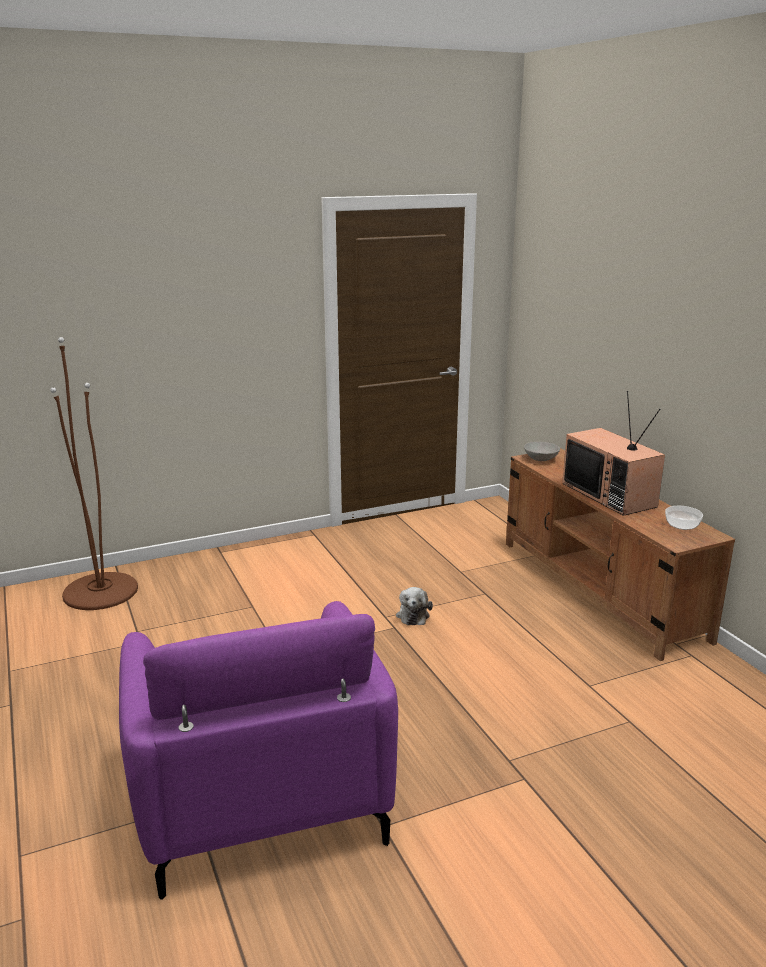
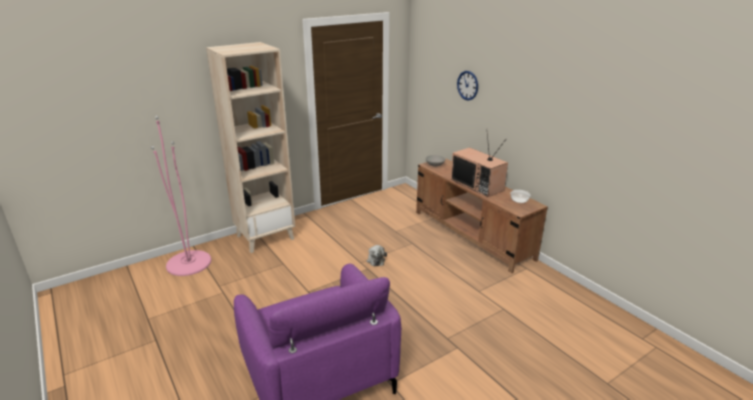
camera: 10 degrees left, 5 degrees up
(100, 591) = (189, 263): brown floor lamp -> pink floor lamp
(235, 562) = (265, 237): none -> beige bookcase
(603, 318) = (467, 85): none -> wall clock

